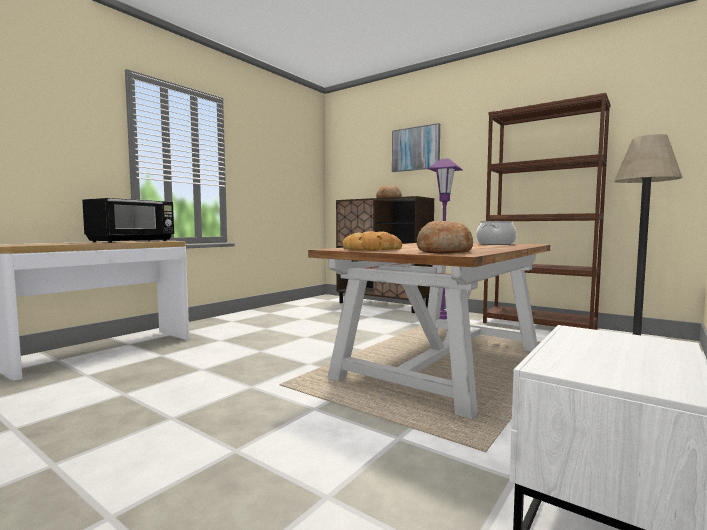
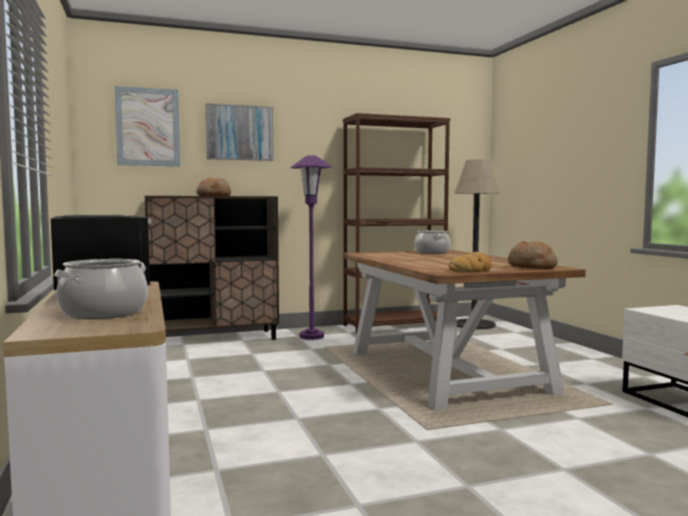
camera: 55 degrees left, 0 degrees up
(60, 243) = (104, 313): none -> cooking pot
(360, 154) = (148, 127): none -> picture

